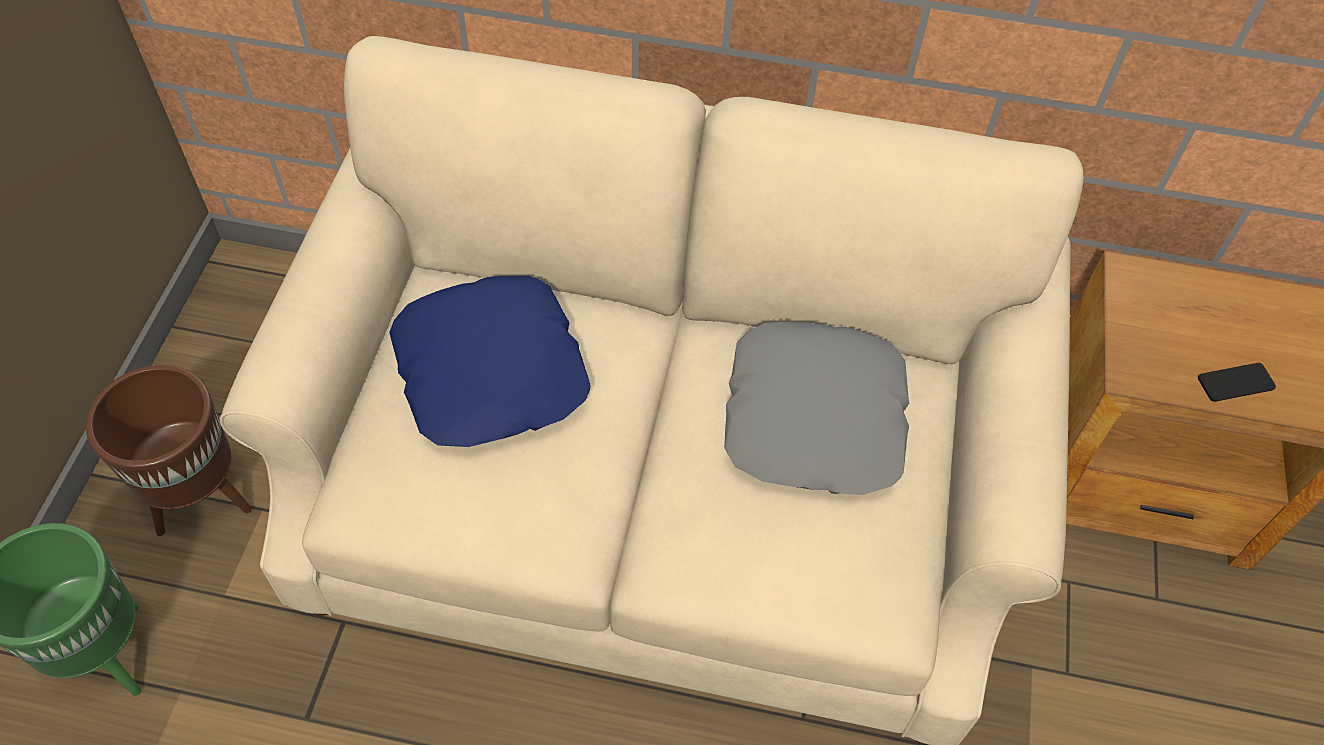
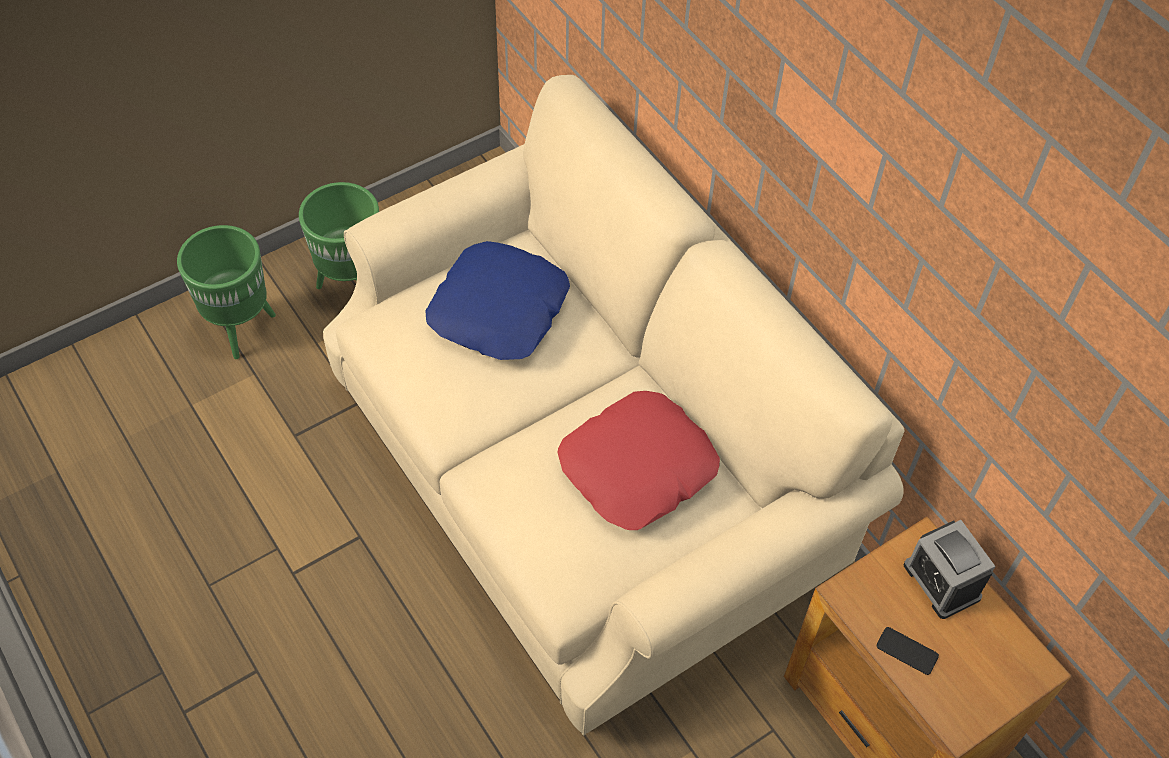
camera: 45 degrees right, 0 degrees up
(200, 500) = (352, 285): brown planter -> green planter
(816, 418) = (638, 468): grey pillow -> red pillow
(1183, 297) = (941, 581): none -> alarm clock

